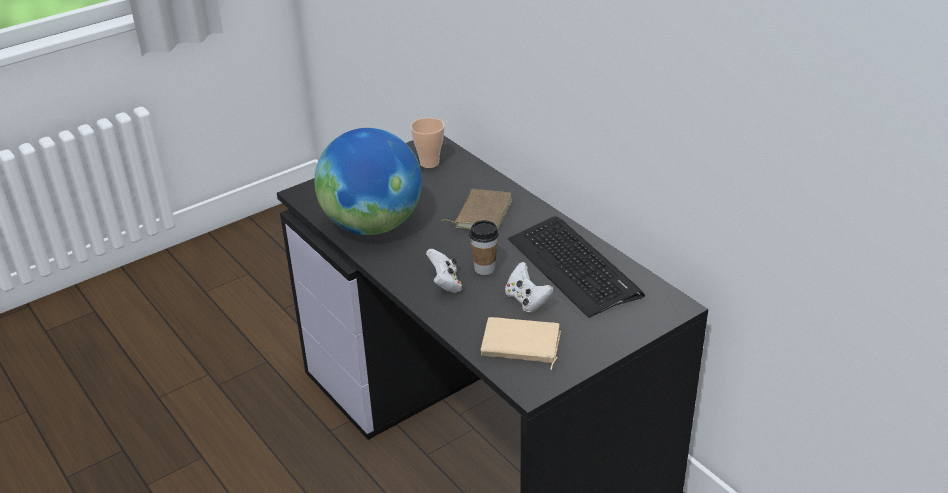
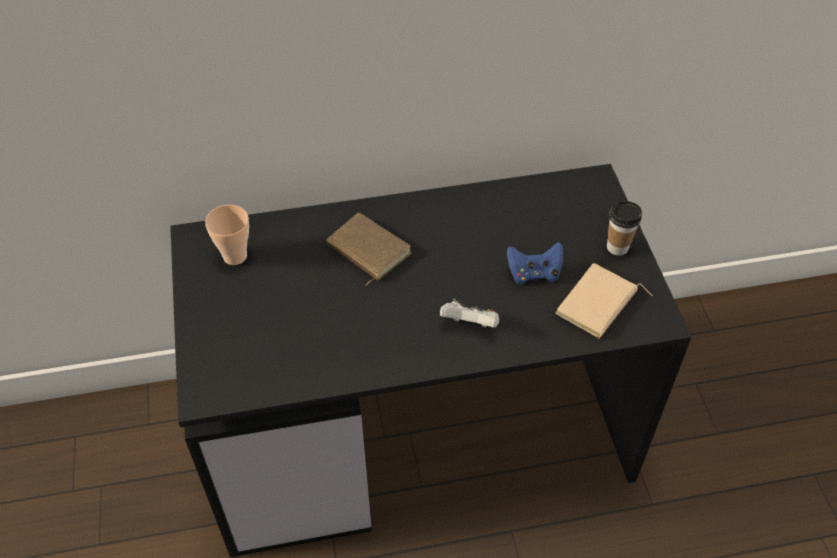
camera: 65 degrees left, 15 degrees up
(372, 225) = (322, 350): globe -> none
(484, 269) = (464, 285): cup -> cup (617, 247)
(527, 301) = (534, 273): white game controller -> blue game controller
(574, 267) = (502, 220): keyboard -> none

